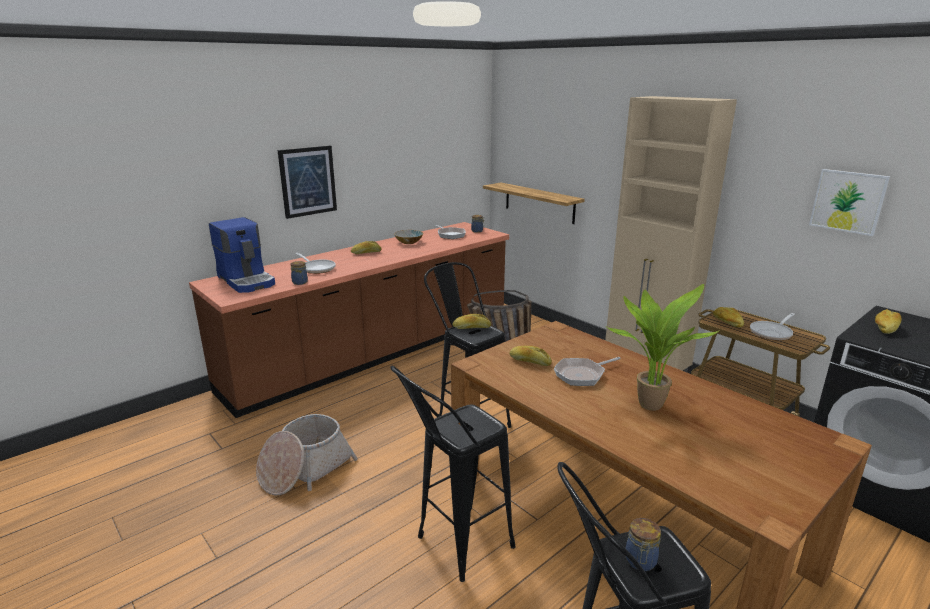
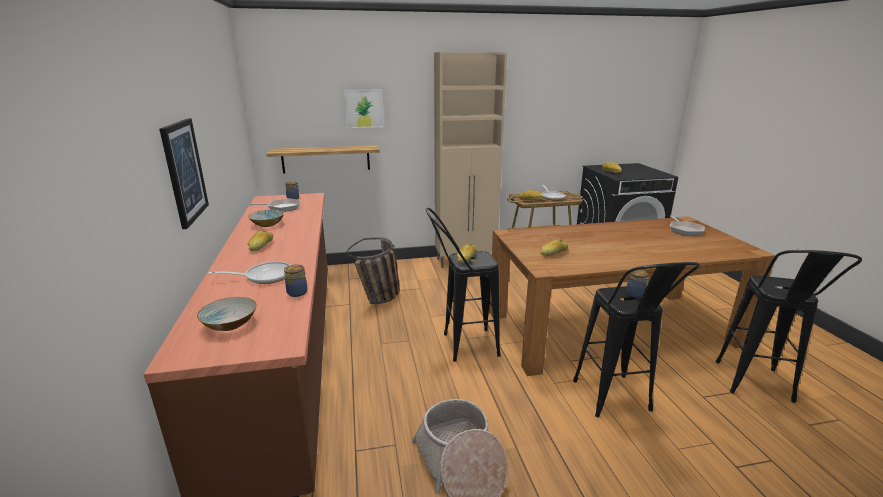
camera: 60 degrees left, 0 degrees up
(247, 280) = (229, 324): coffee machine -> bowl
(582, 375) = (584, 245): frying pan -> frying pan (684, 230)
(640, 562) = (784, 290): jar -> jar (636, 294)
(648, 403) = (631, 240): potted plant -> none
(848, 201) = (563, 110): picture -> picture (364, 108)

